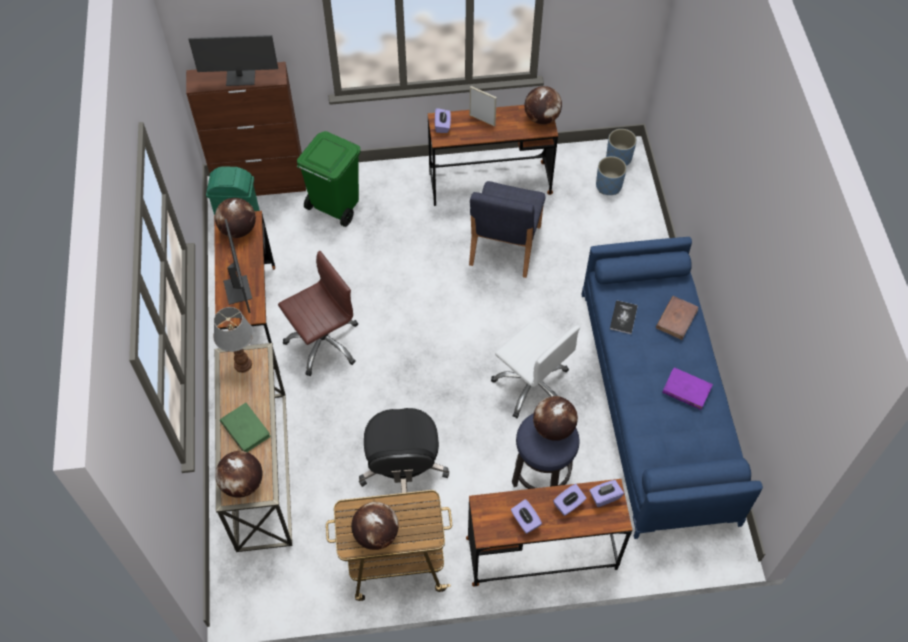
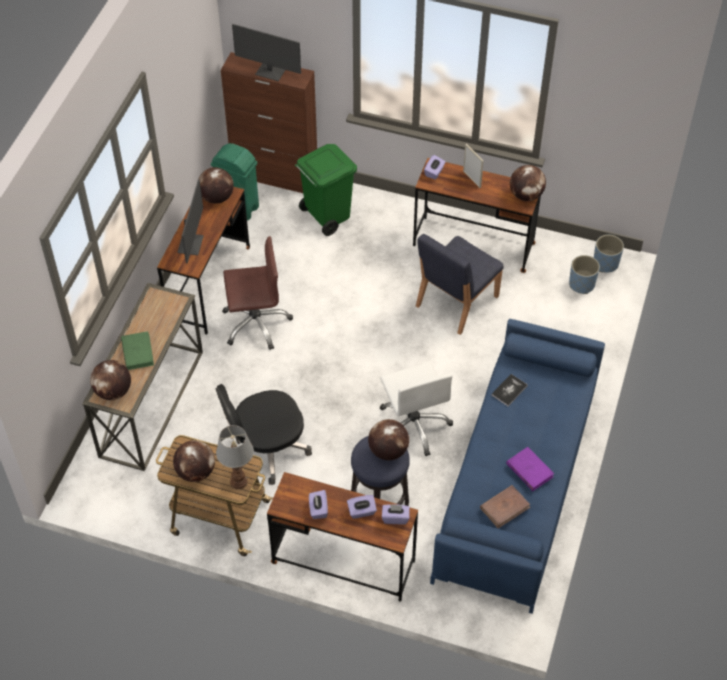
camera: 25 degrees right, 5 degrees down
(243, 364) = (163, 303): table lamp -> table lamp (239, 482)
(403, 469) = (266, 448): black office chair -> black office chair turned 45 degrees clockwise
(676, 319) = (556, 409): brown book -> brown book (505, 507)

